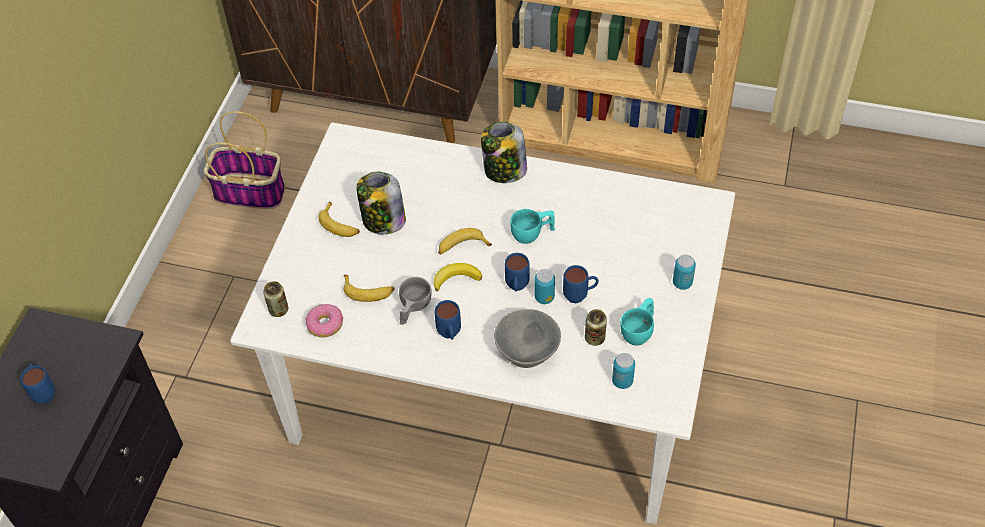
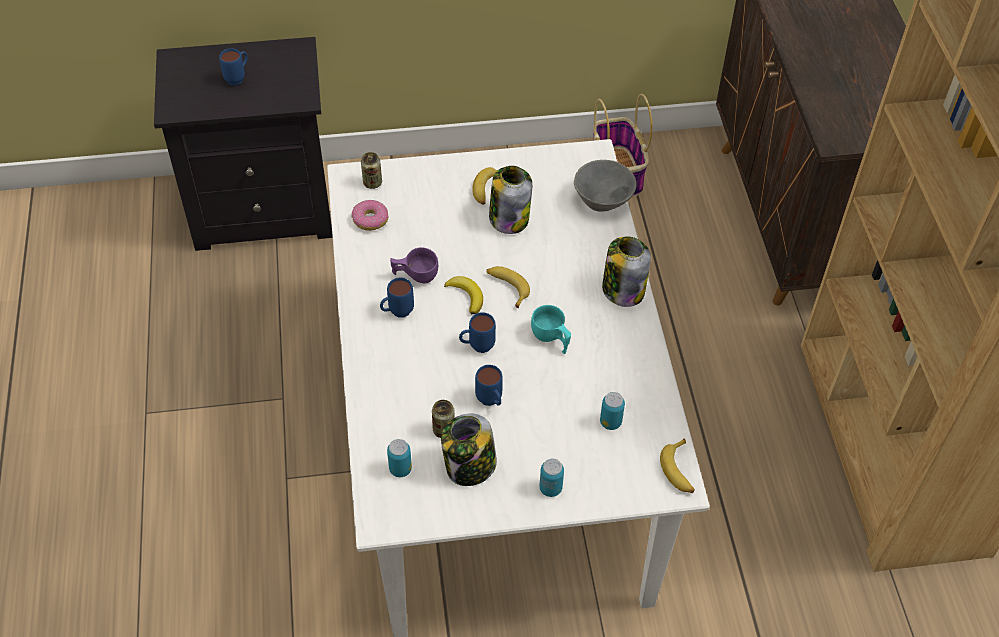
camera: 65 degrees right, 0 degrees up
(368, 291) = (421, 237): banana -> banana (679, 471)
(412, 309) = (415, 275): grey cup -> purple cup
(529, 353) = (403, 381): grey bowl -> grey bowl (603, 202)
(544, 297) = (475, 373): can -> can (610, 422)
(640, 331) = (470, 467): turquoise cup -> jar

